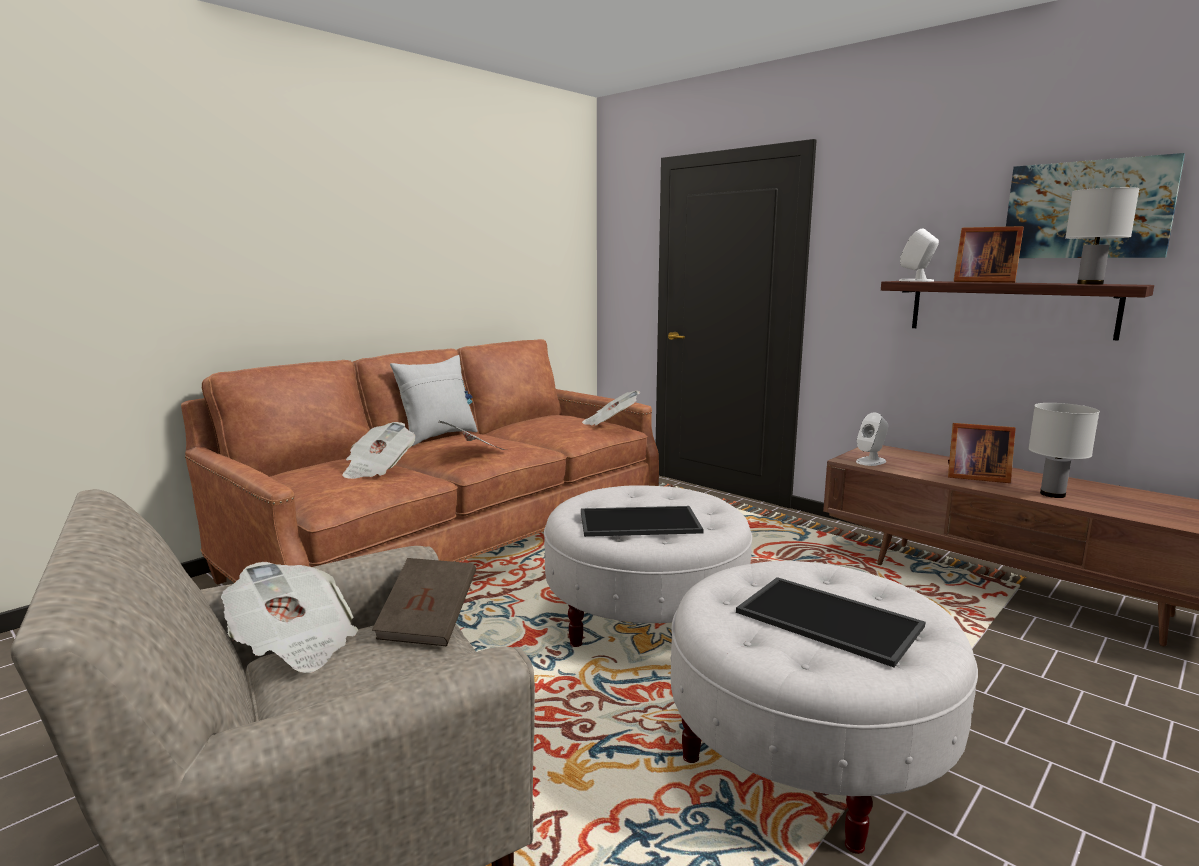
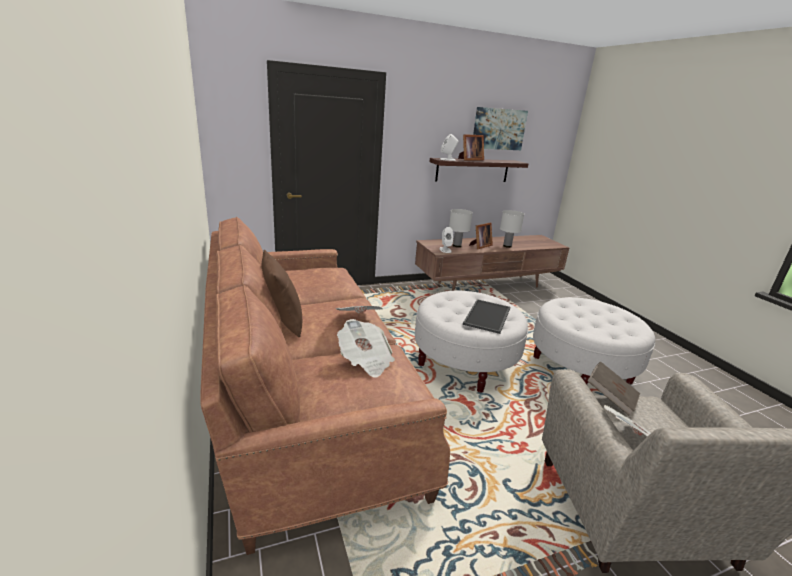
camera: 65 degrees left, 10 degrees up
(438, 437) = (283, 322): grey pillow -> brown pillow
(610, 423) = (333, 268): newspaper -> none
(831, 619) = (603, 317): tray -> none
(1090, 284) = (508, 161): white table lamp -> white table lamp (457, 246)

